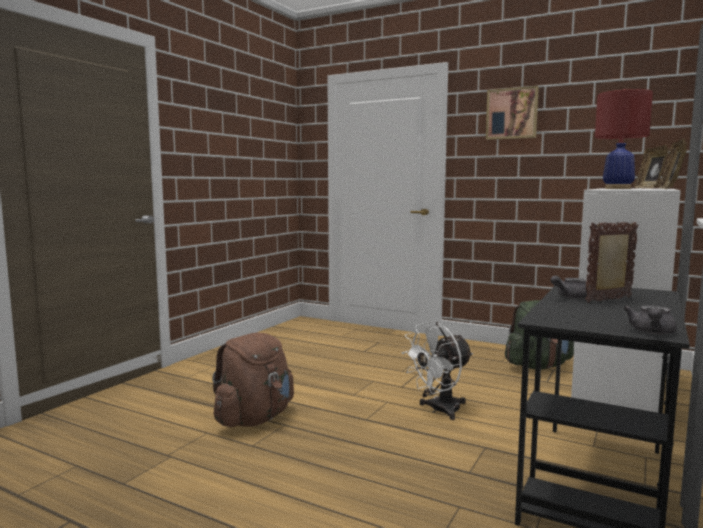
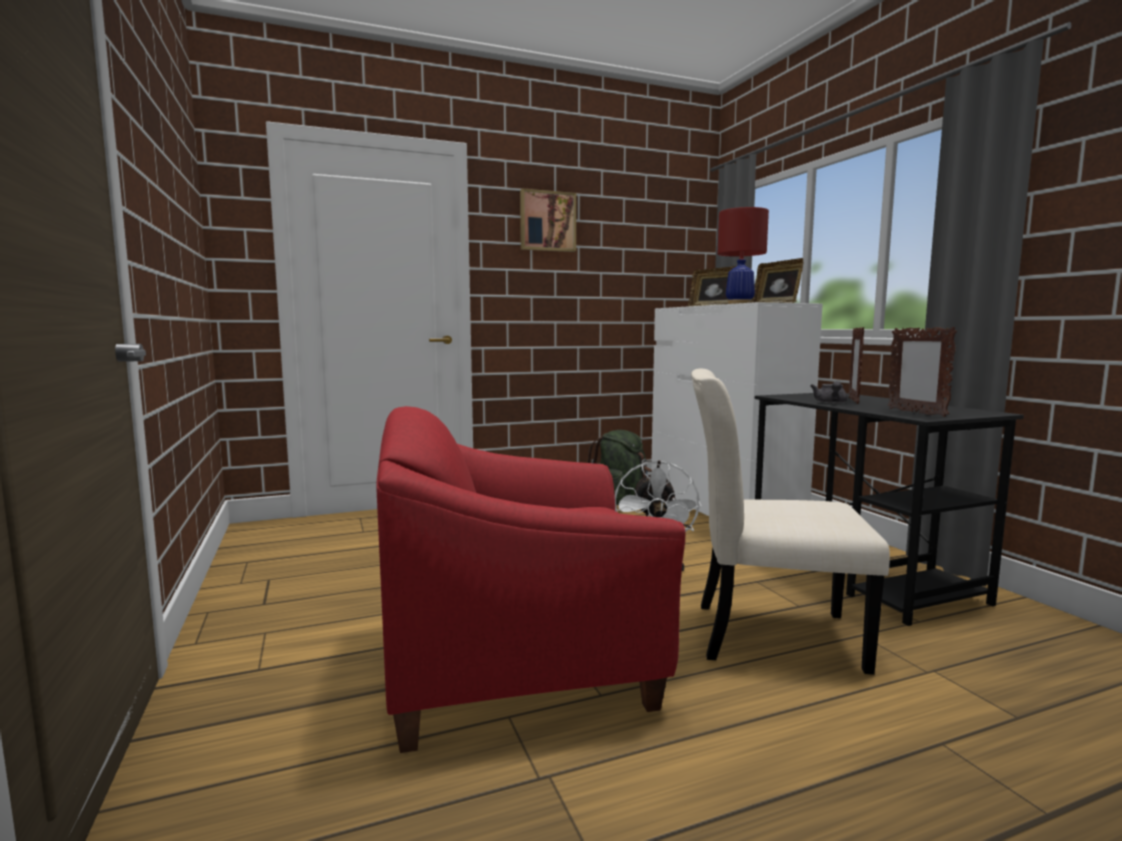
camera: 50 degrees left, 0 degrees up
(254, 419) = (519, 666): brown backpack -> red armchair
(398, 472) = (768, 635): none -> beige chair
(572, 317) = (916, 413): none -> picture frame
(651, 332) = (985, 412): grey teapot -> none

